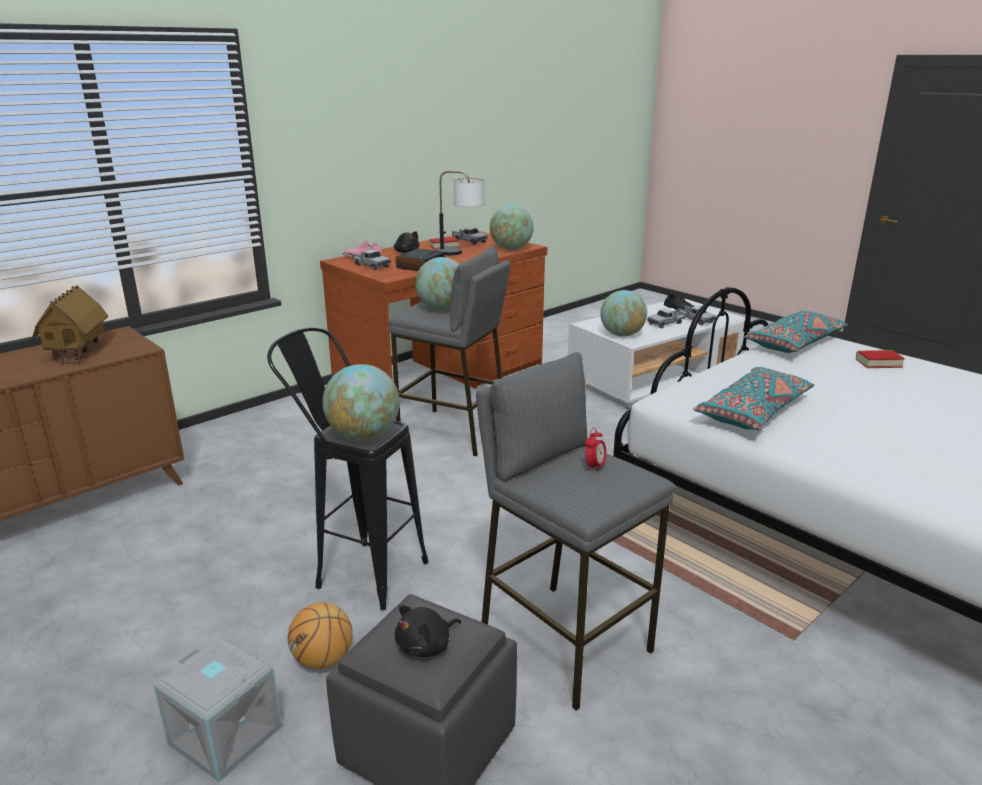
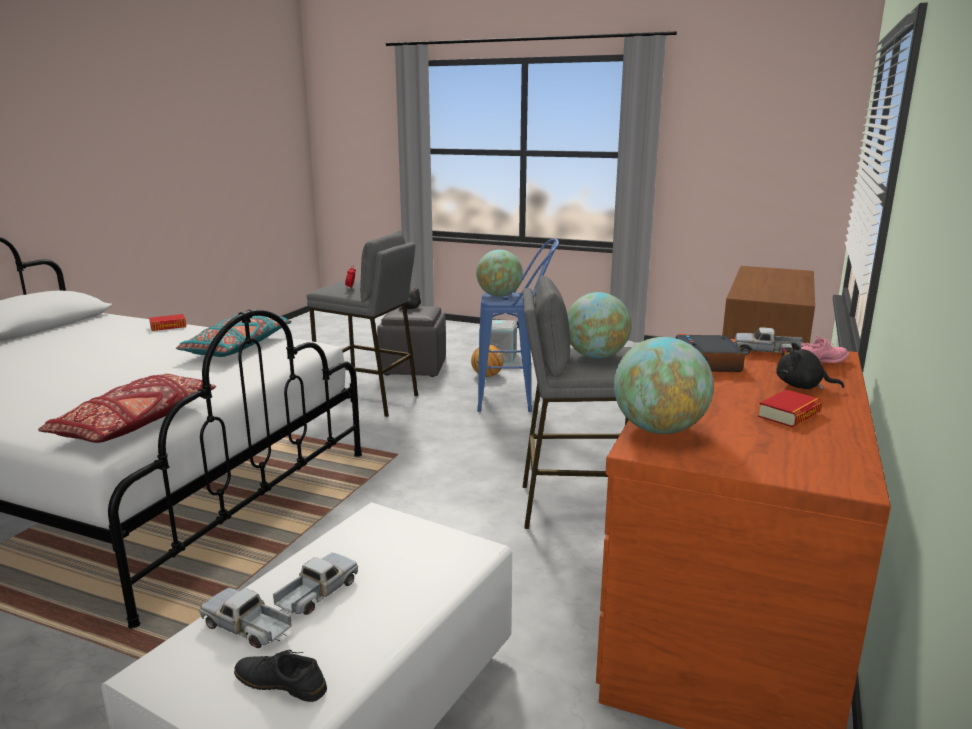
camera: 155 degrees right, 5 degrees down
(77, 352) = (772, 290): toy house -> none
(358, 570) = (515, 402): black stool -> blue stool
(461, 253) = (716, 400): table lamp -> none
(469, 241) = (788, 442): toy truck -> none
(622, 335) = (397, 532): globe -> none
(795, 344) = (135, 423): turquoise pillow -> red pillow
(878, 363) = (50, 411): book -> book (168, 326)

